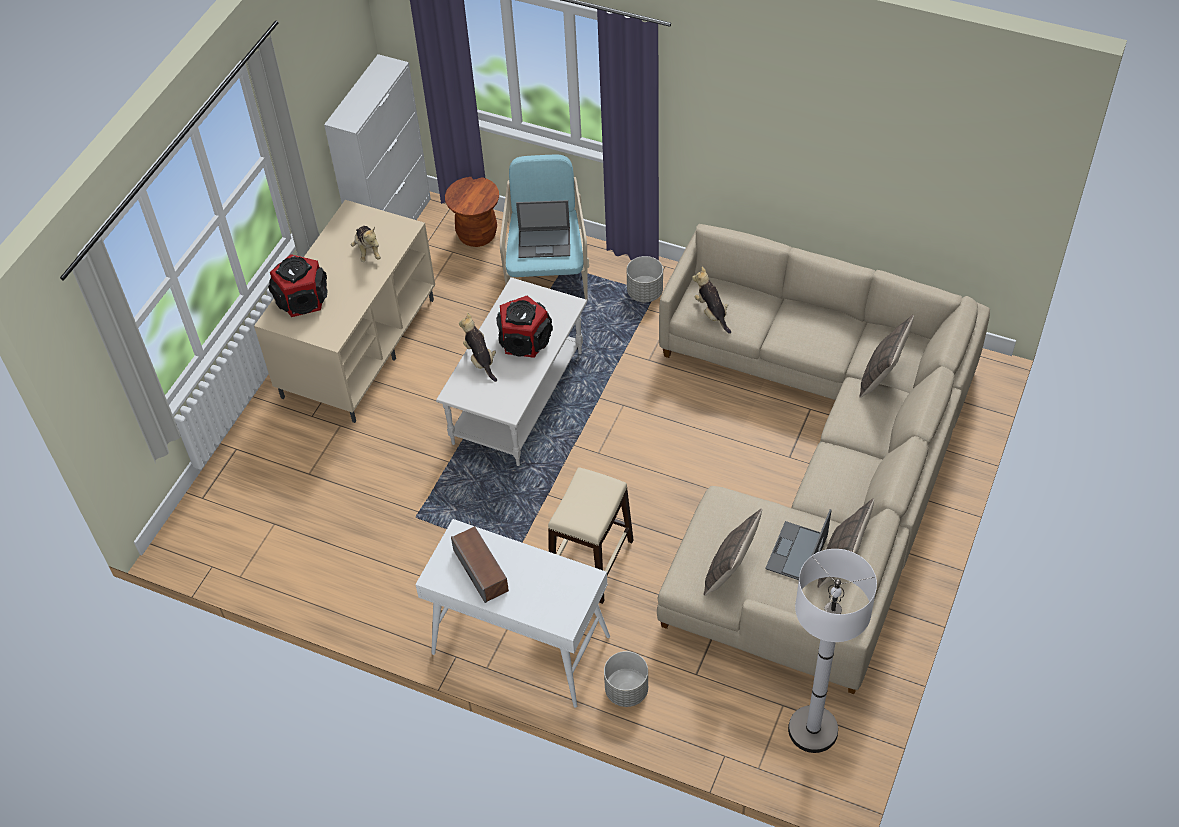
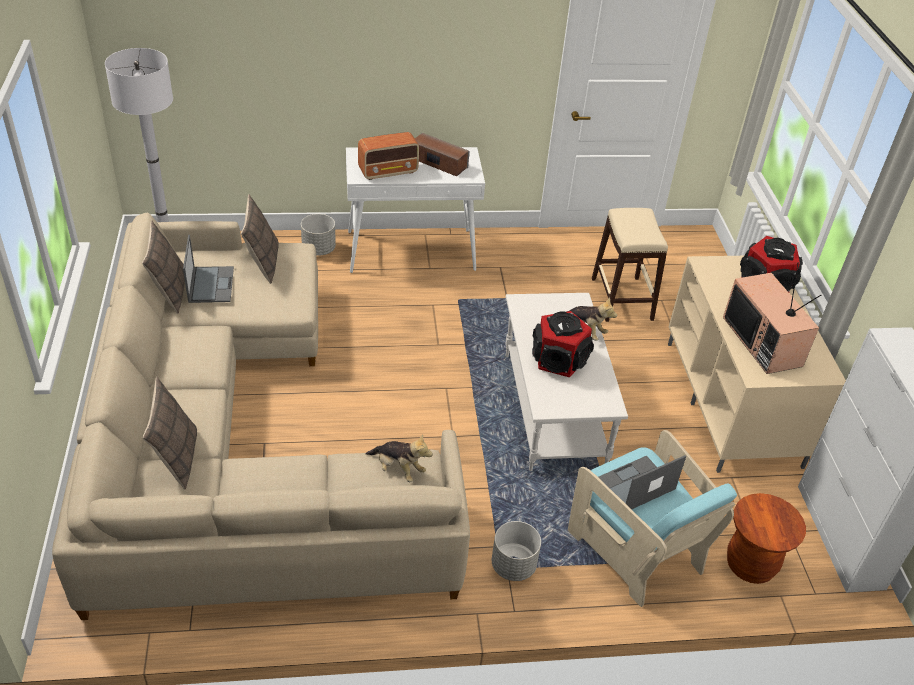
camera: 145 degrees right, 10 degrees down
(368, 251) = (764, 342): plush toy -> television
(547, 575) = (388, 171): none -> radio
(592, 562) = (394, 311): beige stool -> beige stool (621, 299)

